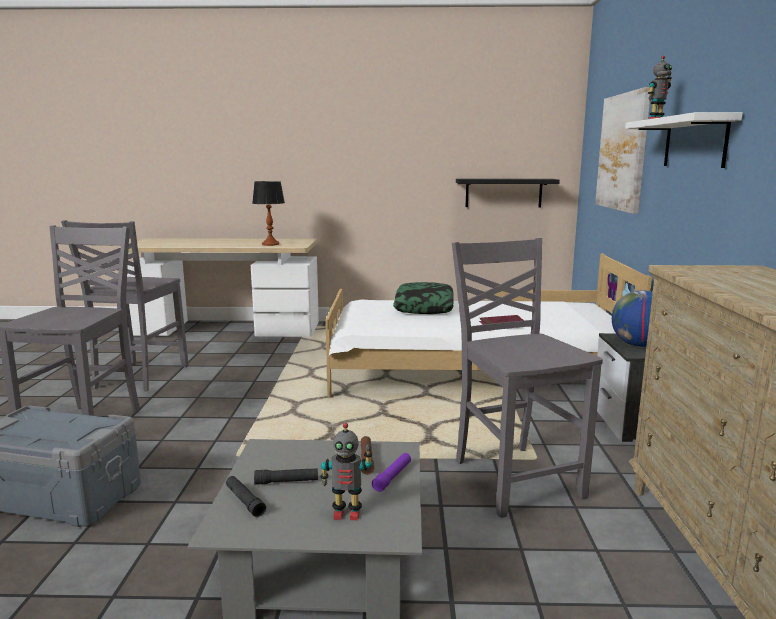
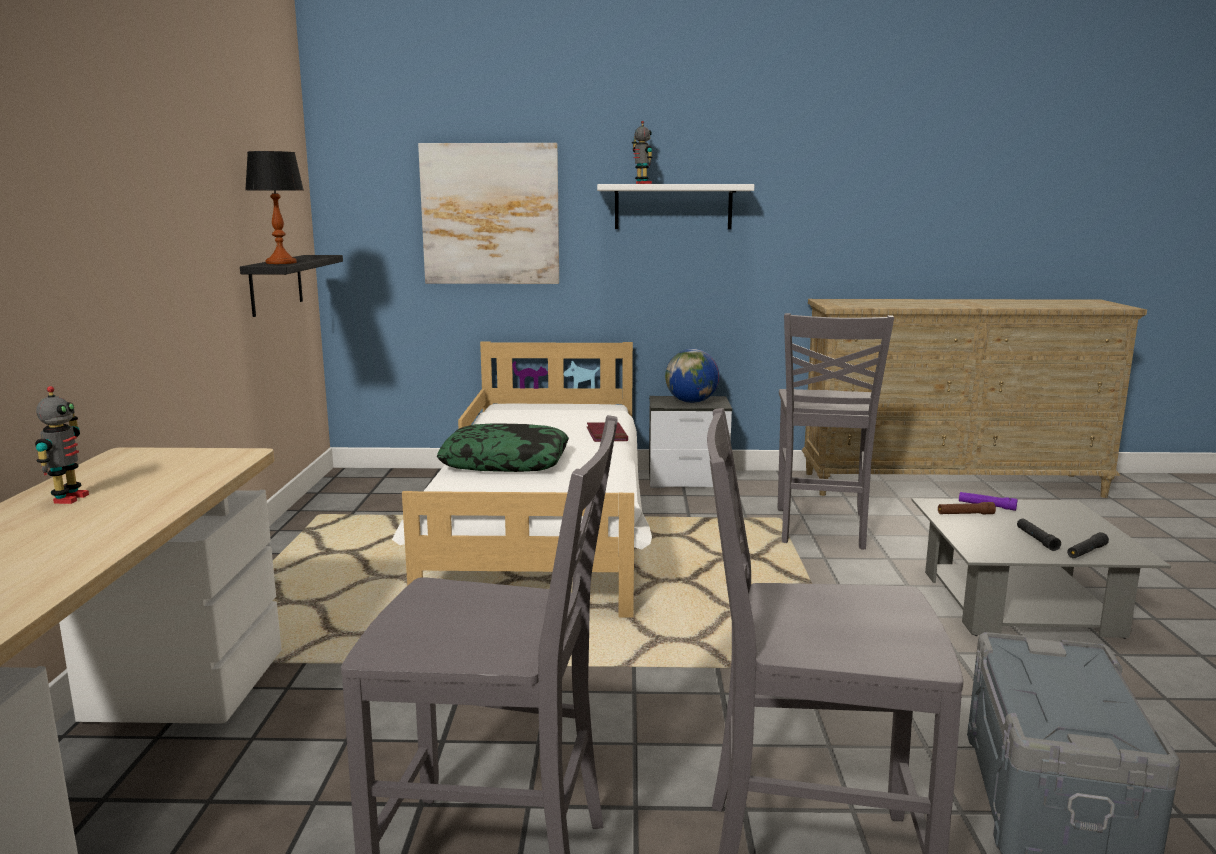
camera: 90 degrees left, 0 degrees up
(270, 244) = (179, 476): table lamp -> table lamp (280, 263)
(347, 513) = (1059, 518): toy robot -> toy robot (68, 499)
(514, 478) = (820, 529): grey chair -> grey chair turned 60 degrees counterclockwise

